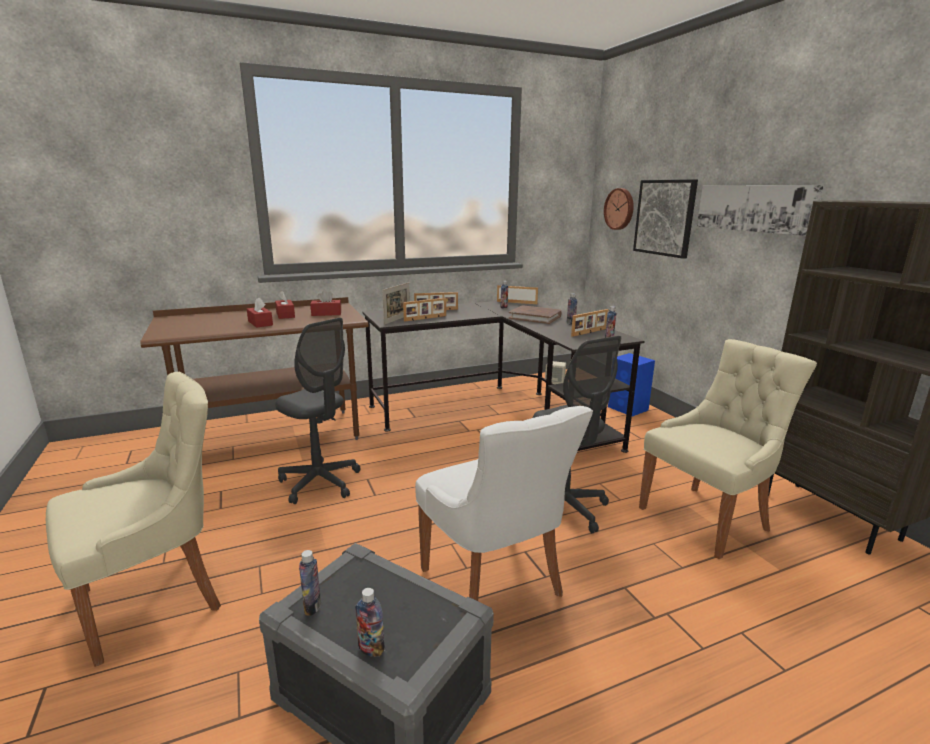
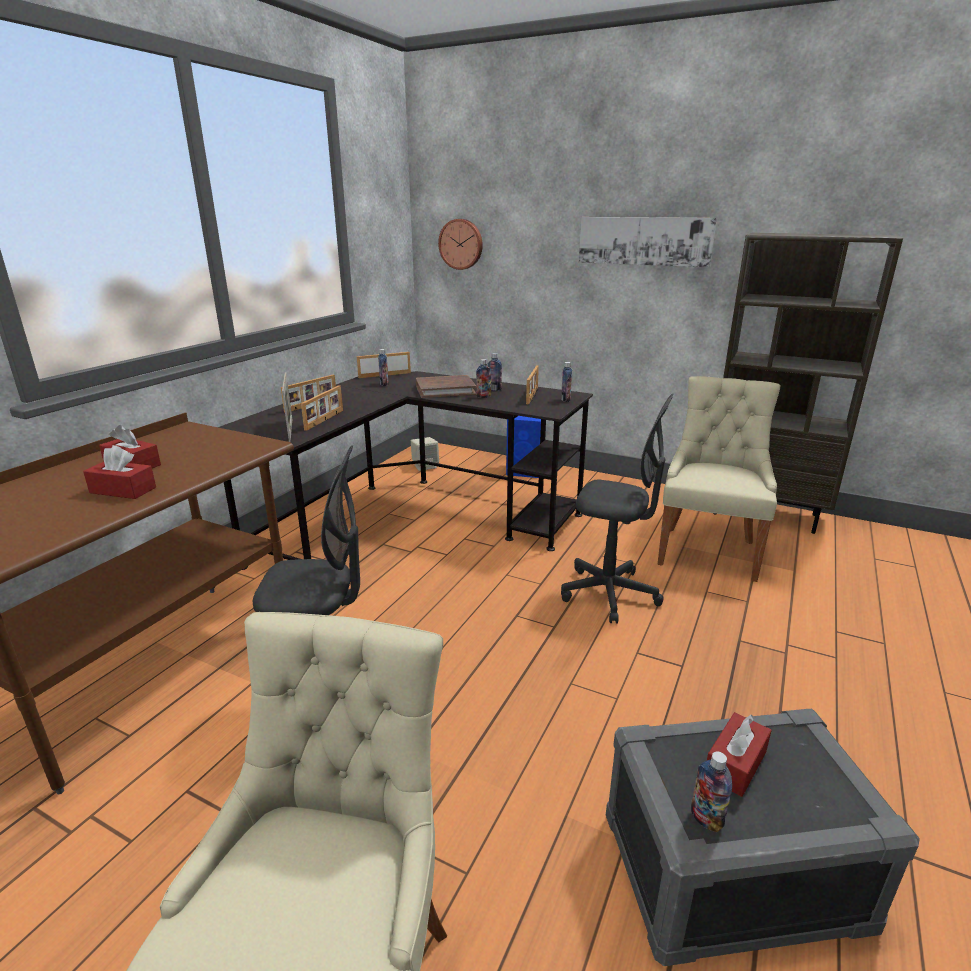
camera: 40 degrees left, 5 degrees up
(326, 313) = (199, 446): red tissue box -> red tissue box (735, 764)
(371, 649) = (813, 814): bottle -> bottle (483, 396)
(494, 584) = (659, 699): white chair -> none
(665, 217) = (530, 253): picture -> none

